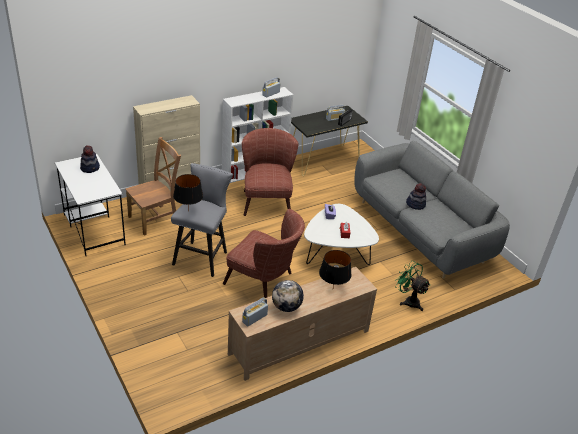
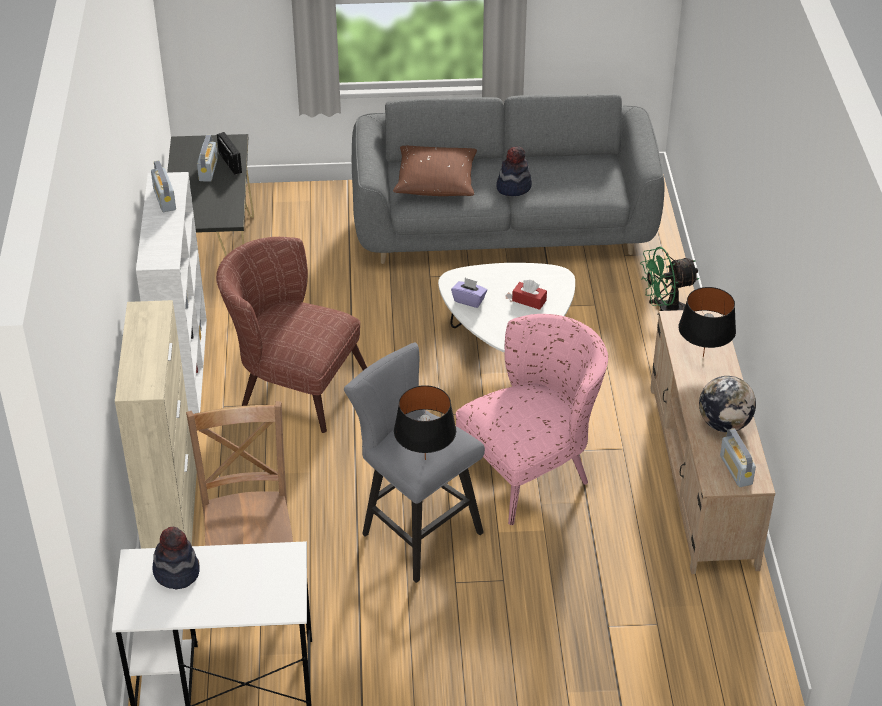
camera: 60 degrees left, 5 degrees up
(264, 281) = (532, 467): brown armchair -> pink armchair
(396, 181) = (436, 181): none -> brown pillow

